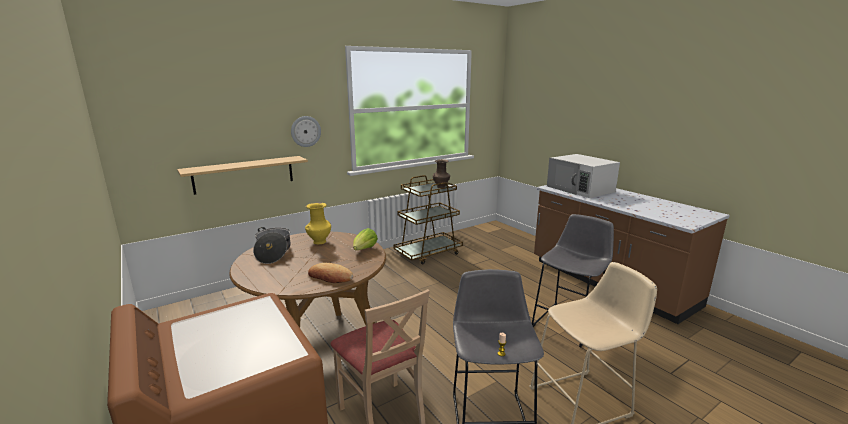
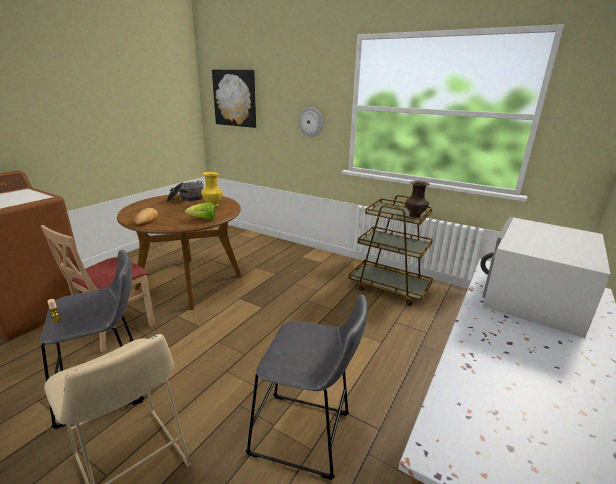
camera: 65 degrees right, 5 degrees up
(180, 117) = (235, 98): none -> picture
(244, 174) = (265, 149): shelf -> none

